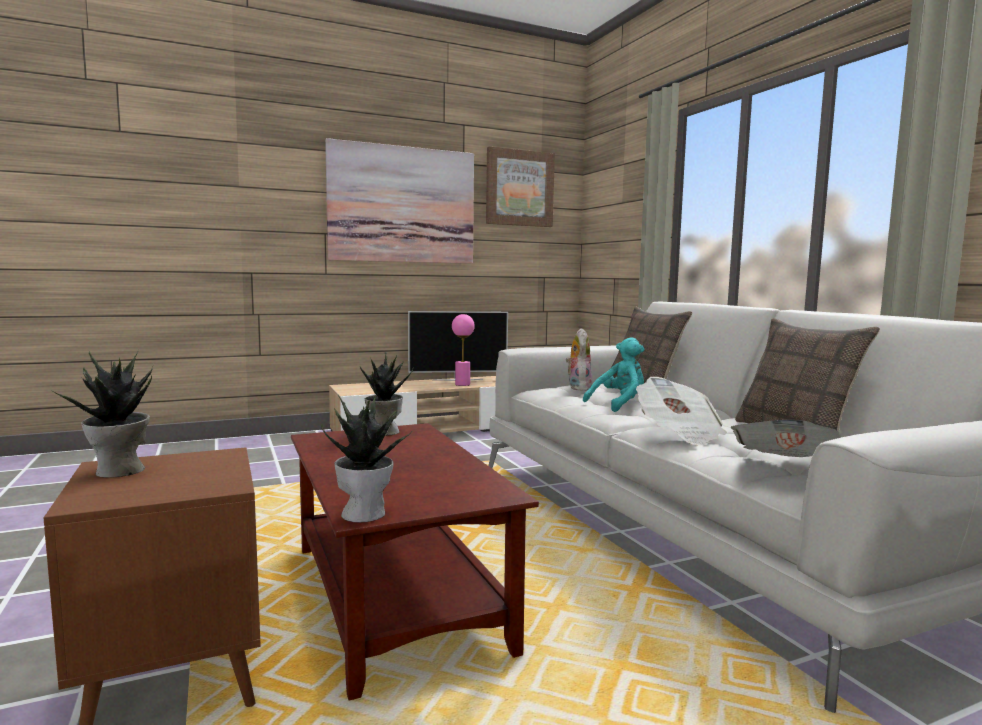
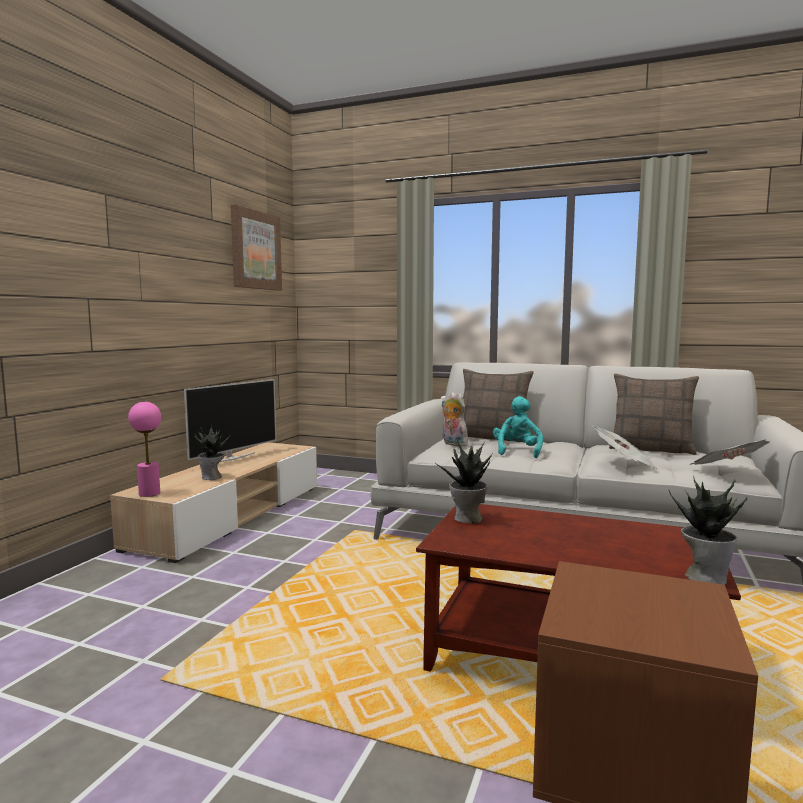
camera: 45 degrees left, 0 degrees up
(119, 471) = (605, 621): potted plant -> potted plant (212, 477)
(402, 205) = (165, 264): picture -> none
(462, 384) = (254, 462): pink table lamp -> pink table lamp (149, 493)

